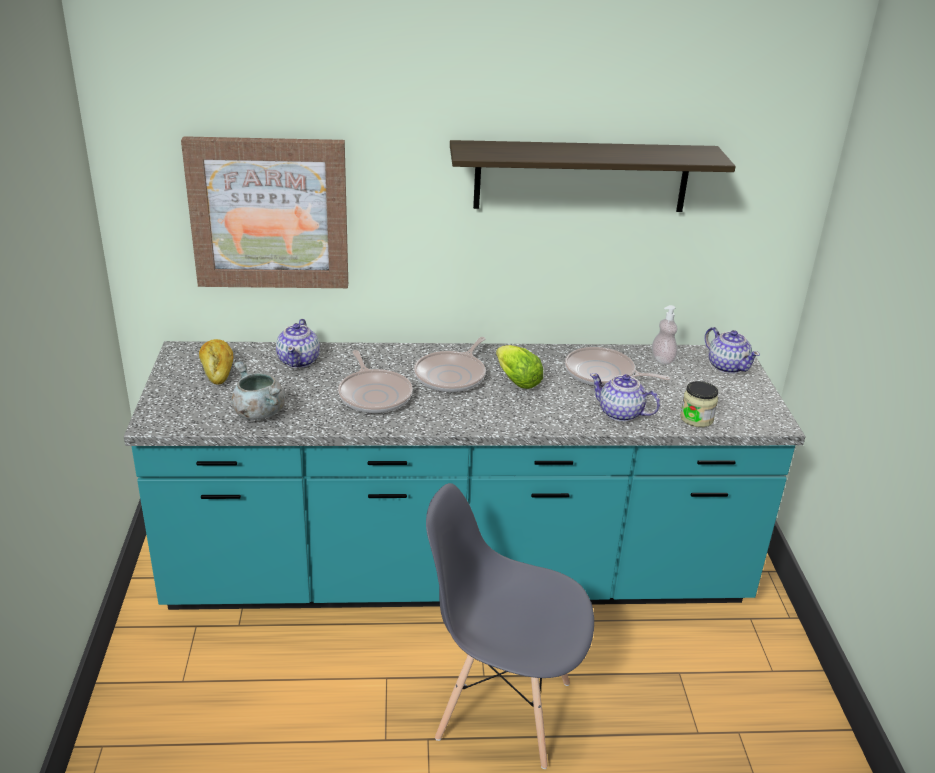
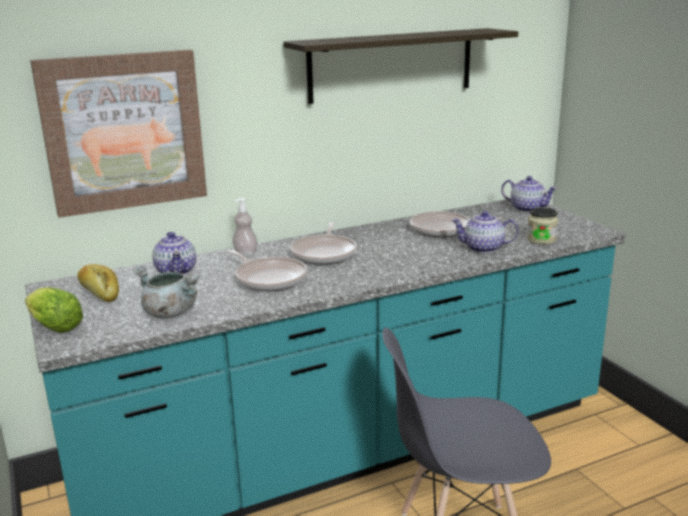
camera: 20 degrees left, 10 degrees down
(515, 380) = (379, 246): lettuce -> lettuce (53, 327)
(662, 359) = (477, 213): soap dispenser -> soap dispenser (245, 253)

